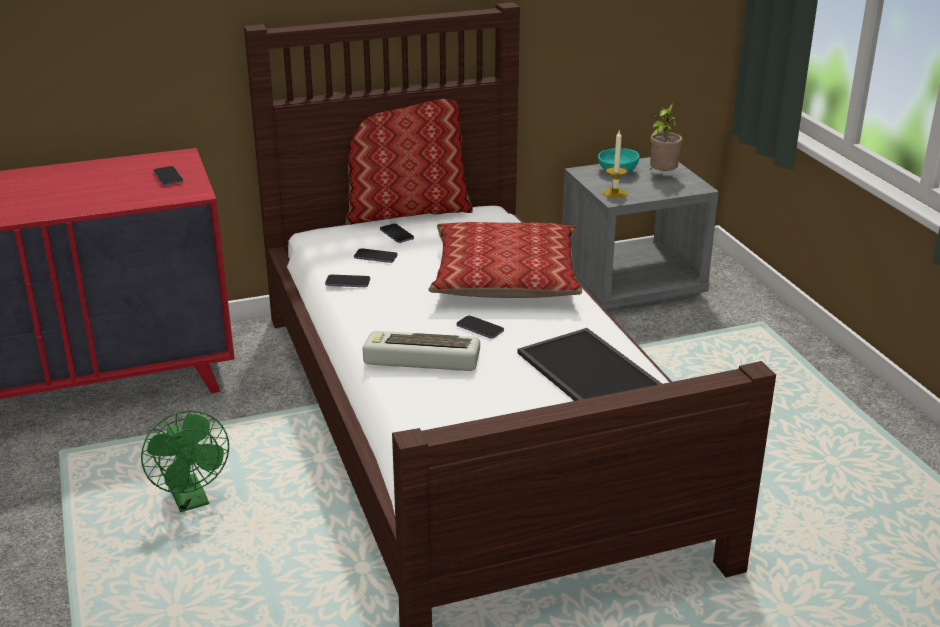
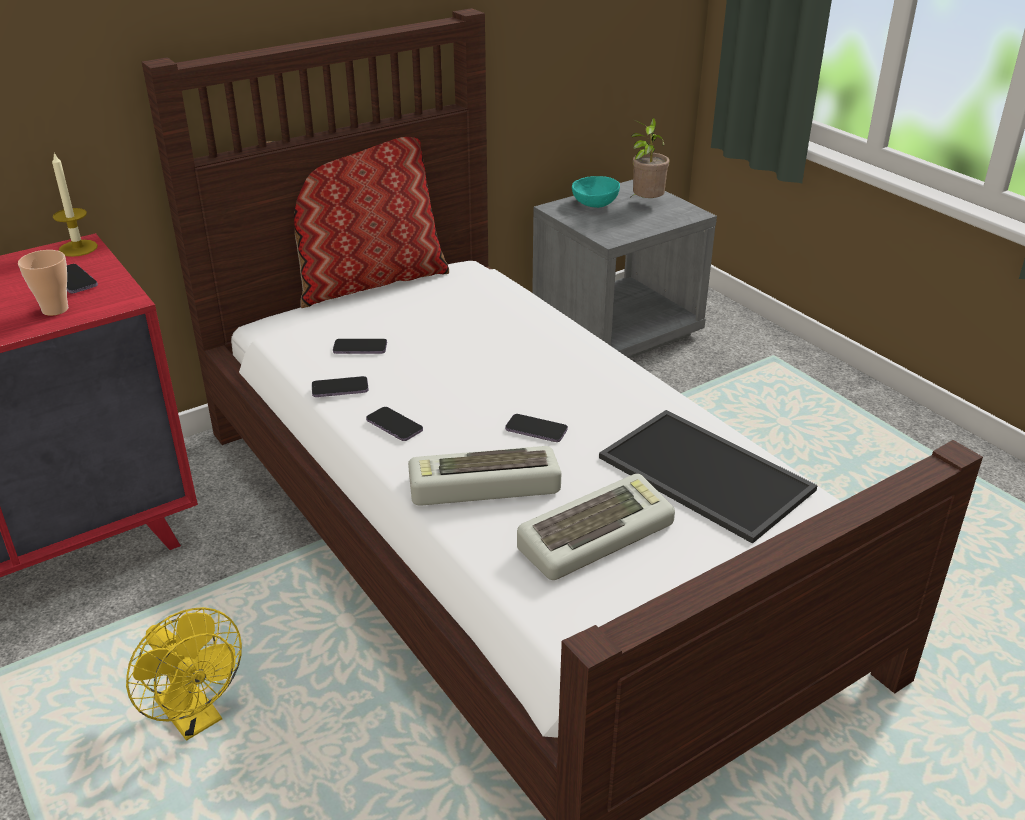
camera: 15 degrees left, 5 degrees up
(149, 194) = (55, 309): none -> cup
(192, 501) = (196, 719): green fan -> yellow fan
(396, 235) = (373, 314): phone -> phone (394, 426)
(486, 400) = (595, 534): none -> keyboard
(506, 277) = (532, 354): pillow -> none
(615, 193) = (606, 230): candle -> candle (78, 248)

